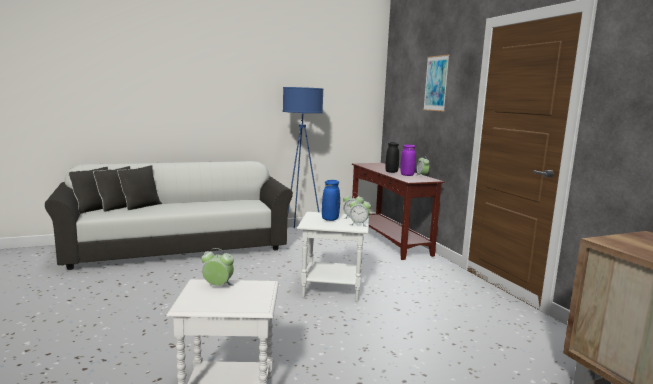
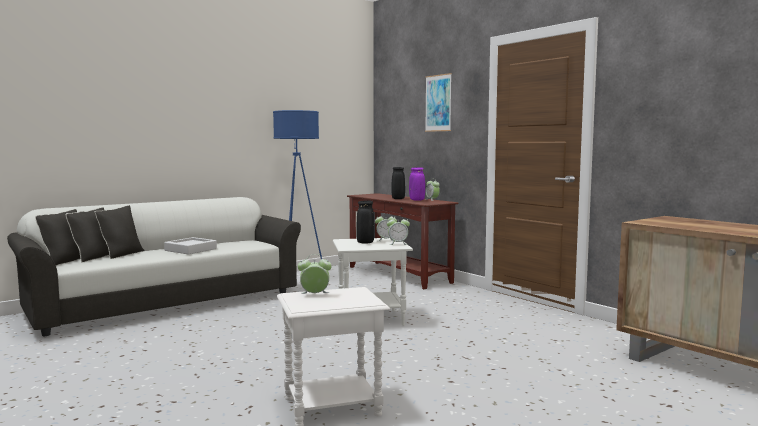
camera: 15 degrees left, 5 degrees down
(196, 206) = (190, 249): none -> grey tray
(330, 219) = (365, 242): blue vase -> black vase

